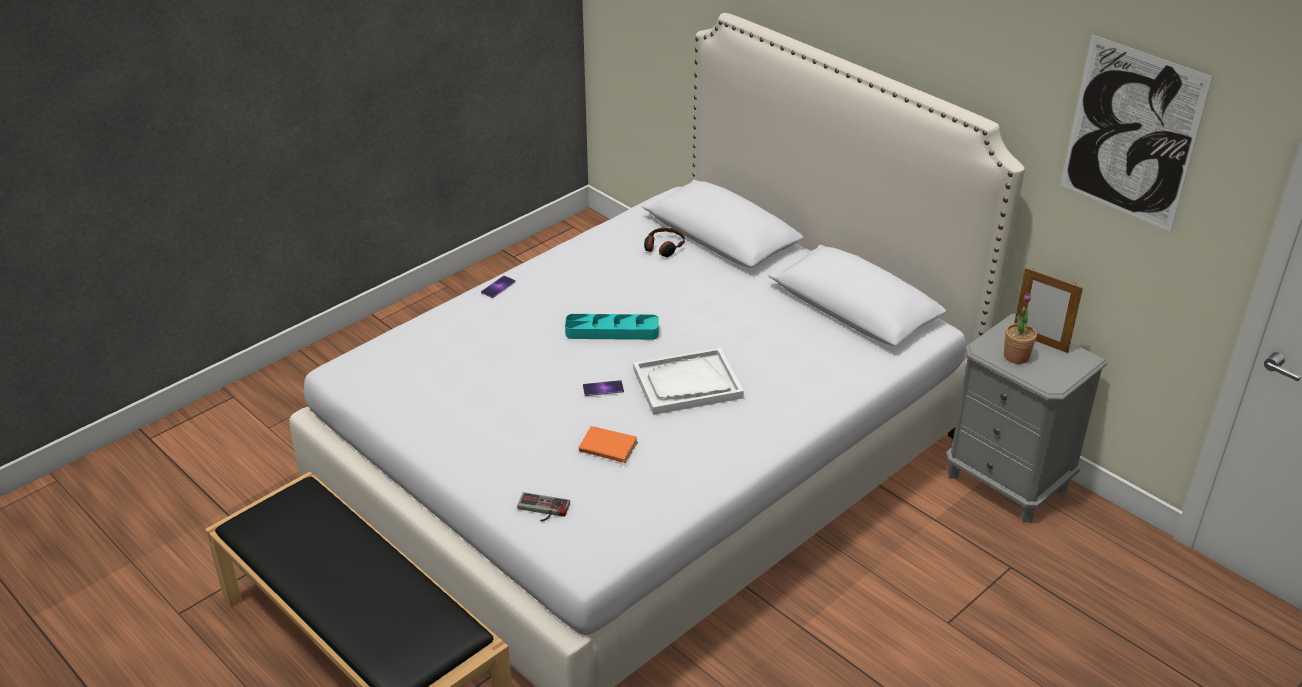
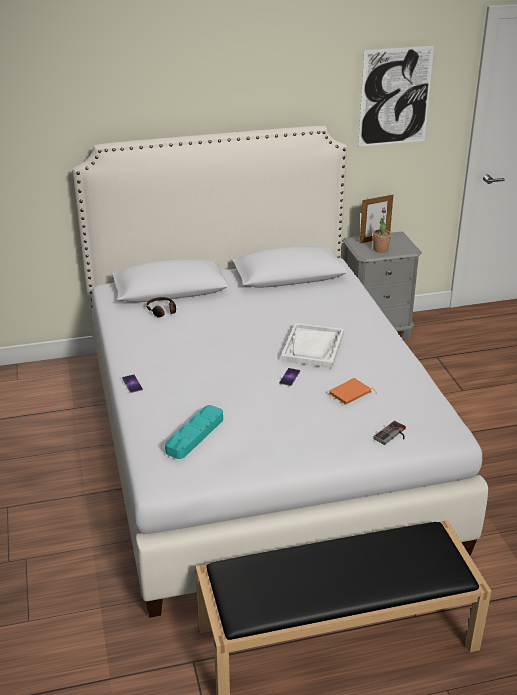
camera: 60 degrees left, 5 degrees down
(612, 331) = (233, 355): turquoise tray -> turquoise tray (195, 435)

